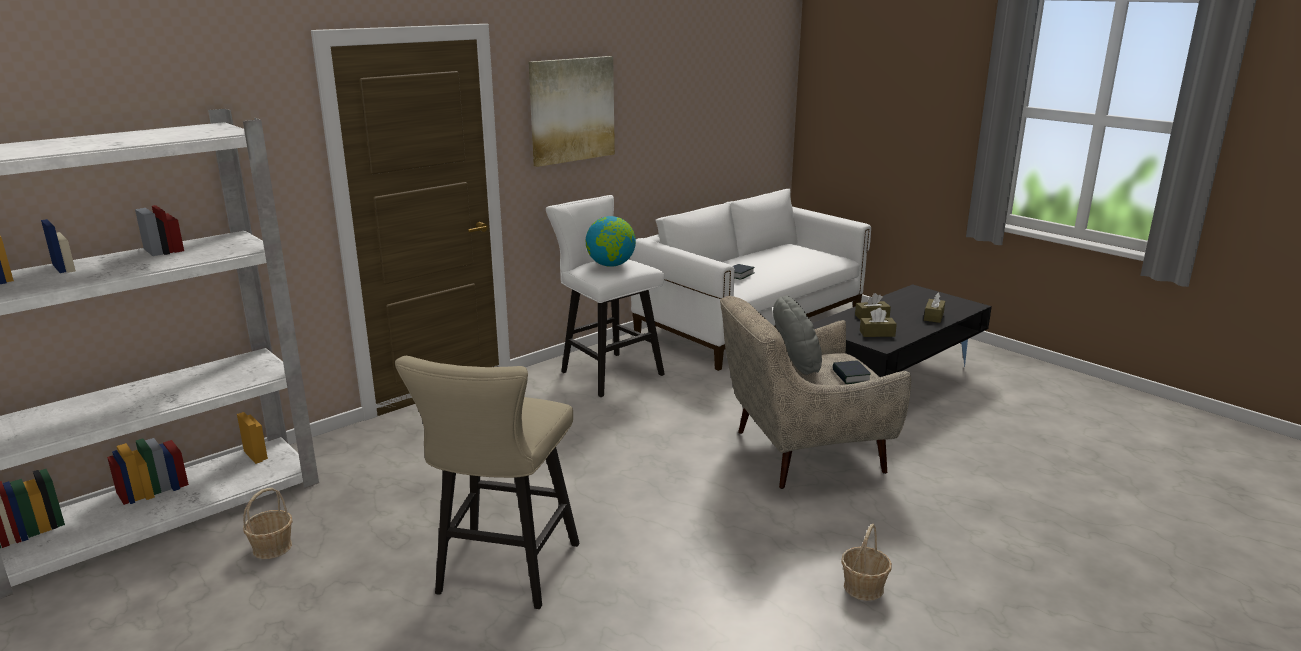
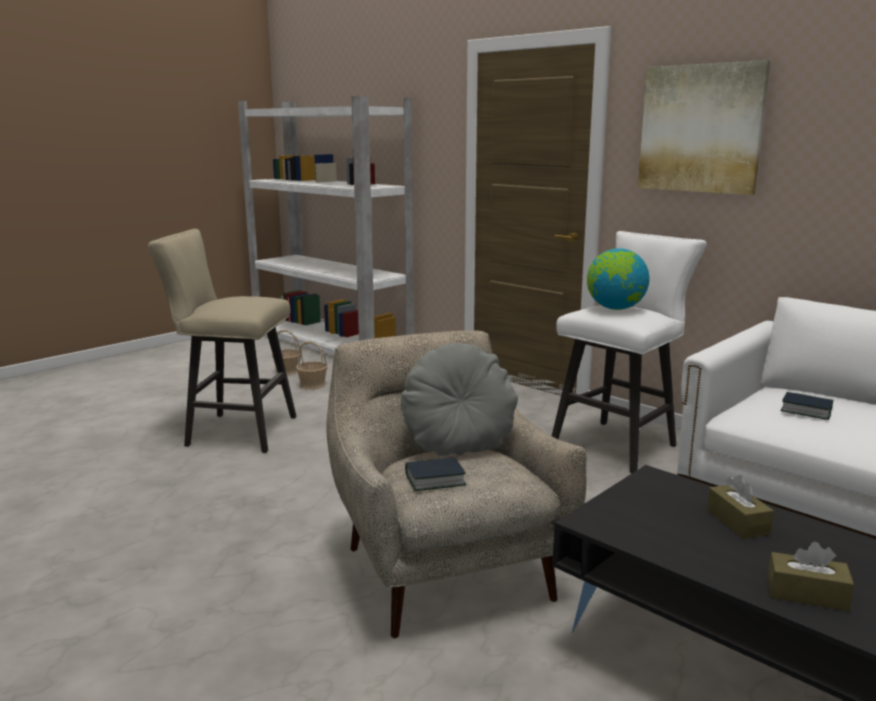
camera: 85 degrees right, 5 degrees down
(864, 587) = (137, 595): basket -> basket (312, 385)
(877, 333) = (648, 520): brown tissue box -> none

